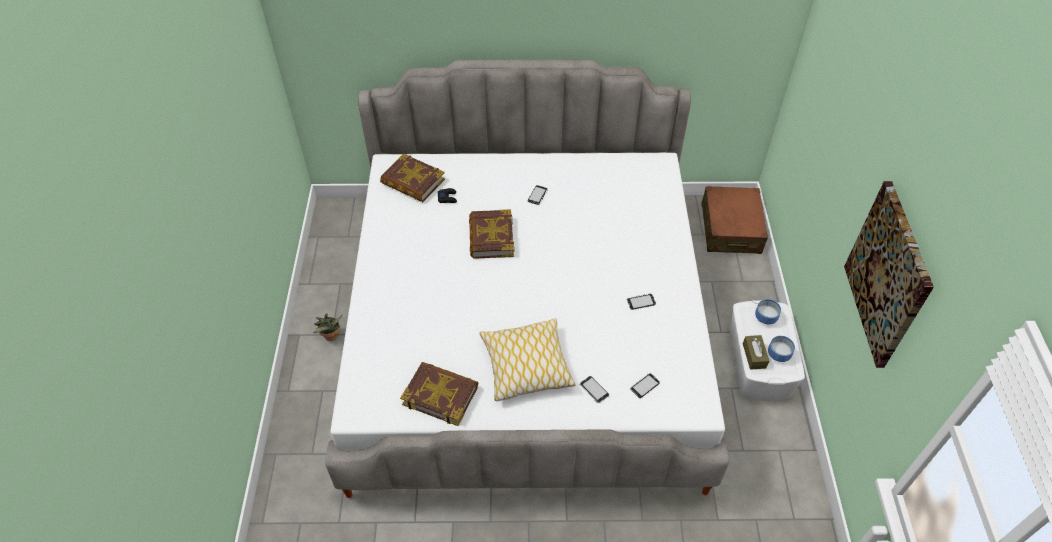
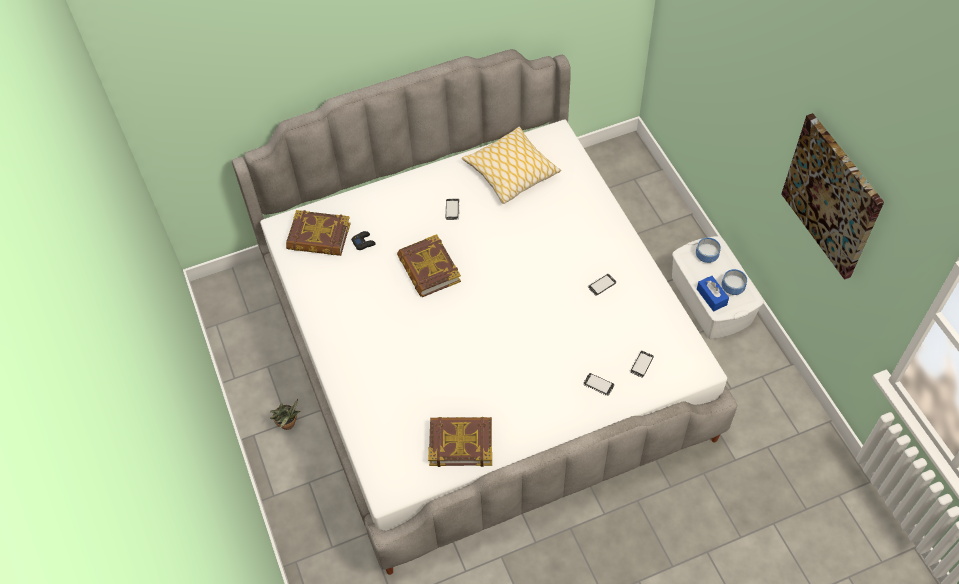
camera: 20 degrees left, 5 degrees up
(526, 365) = (526, 385): pillow -> pillow (511, 172)
(730, 228) = (630, 173): brown suitcase -> none
(754, 356) = (711, 297): brown tissue box -> blue tissue box

